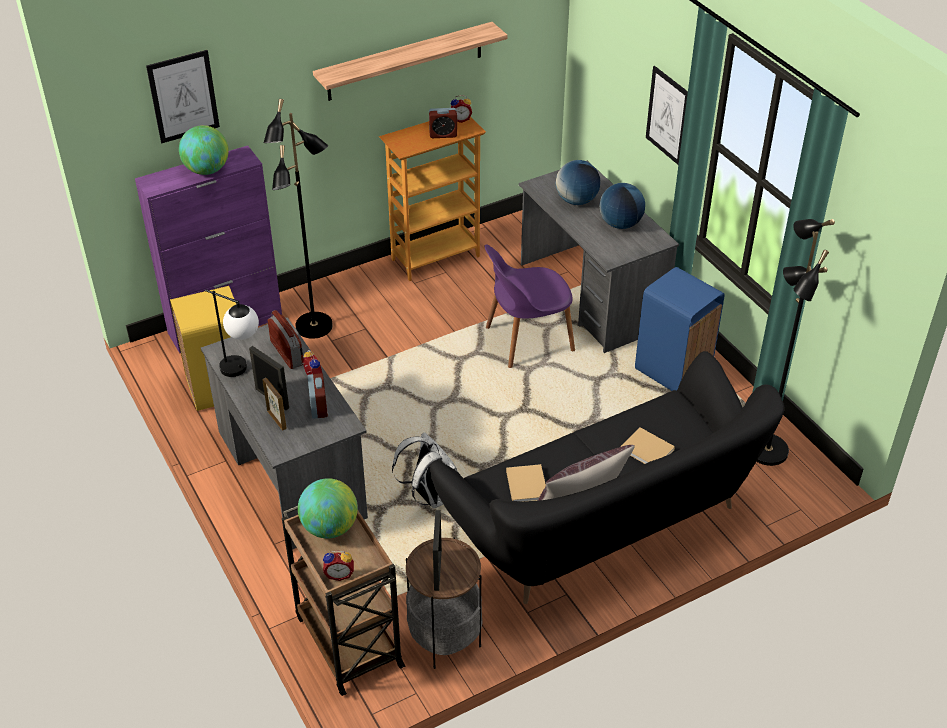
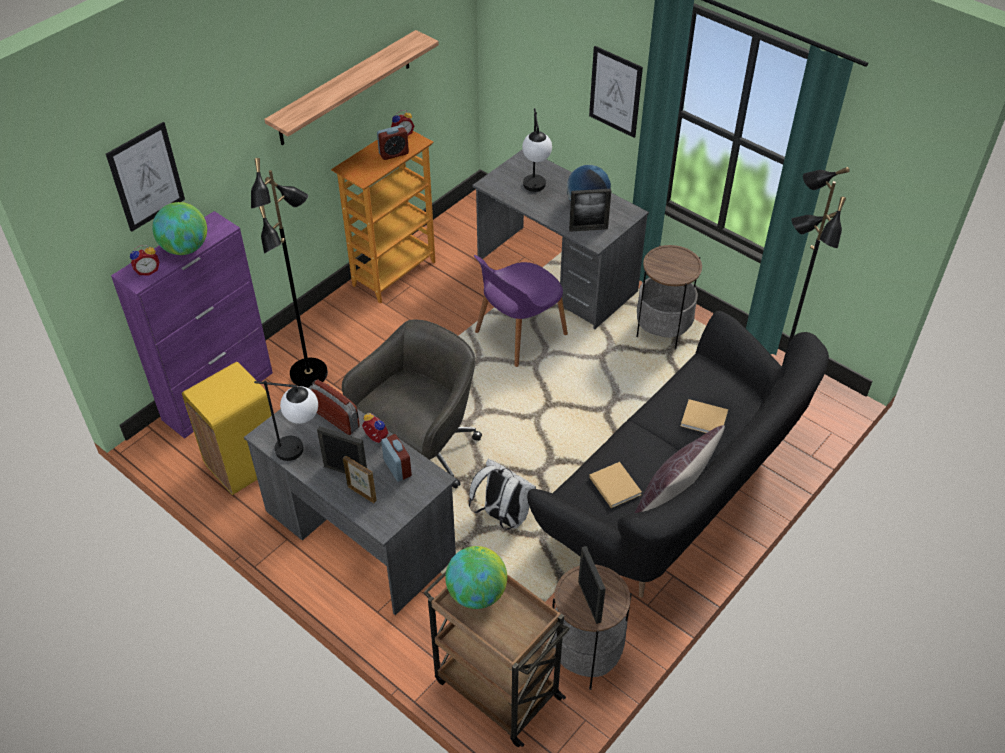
camera: 20 degrees left, 5 degrees up
(339, 574) = (511, 640): alarm clock -> alarm clock (147, 271)
(381, 420) = (420, 452): none -> grey office chair
(576, 200) = (535, 190): globe -> table lamp
(609, 246) = (588, 229): none -> picture frame
(672, 370) = (662, 330): blue trash can -> side table

